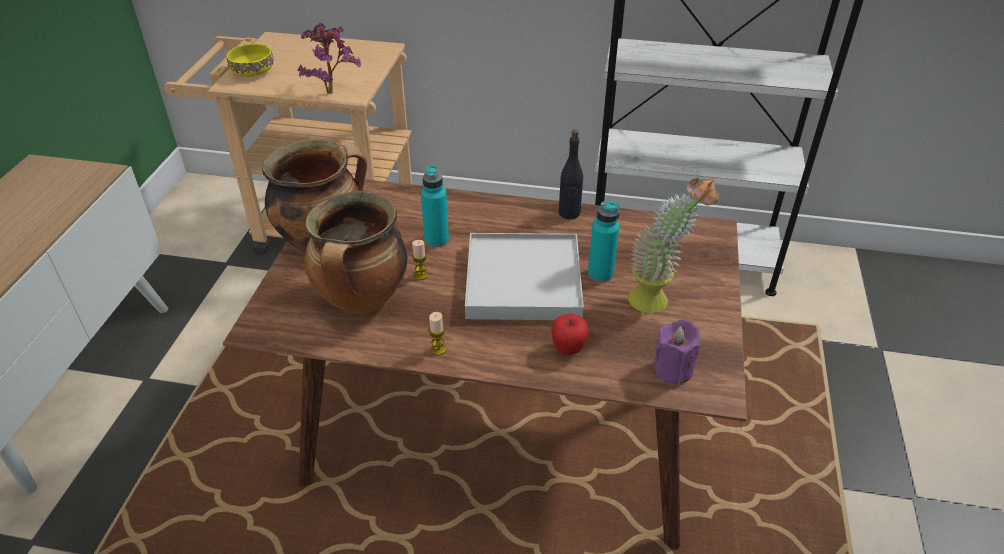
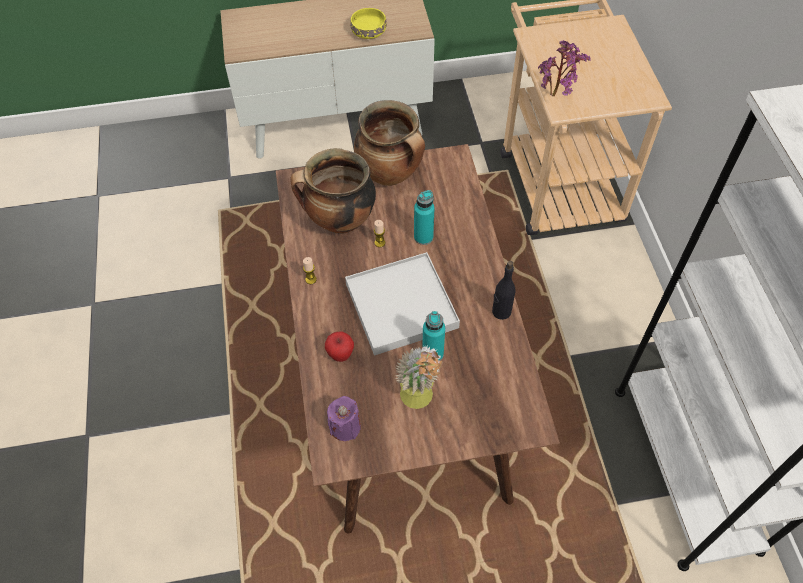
camera: 70 degrees right, 15 degrees up
(251, 72) = (553, 38): yellow bowl -> yellow bowl (368, 32)

